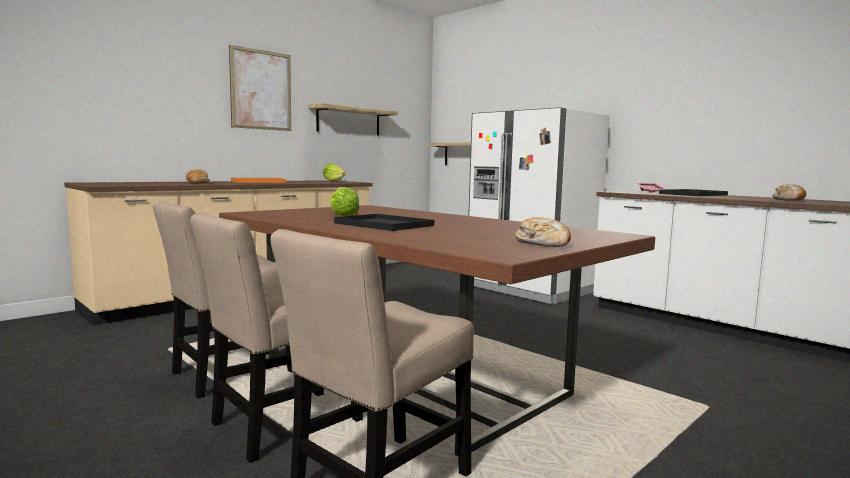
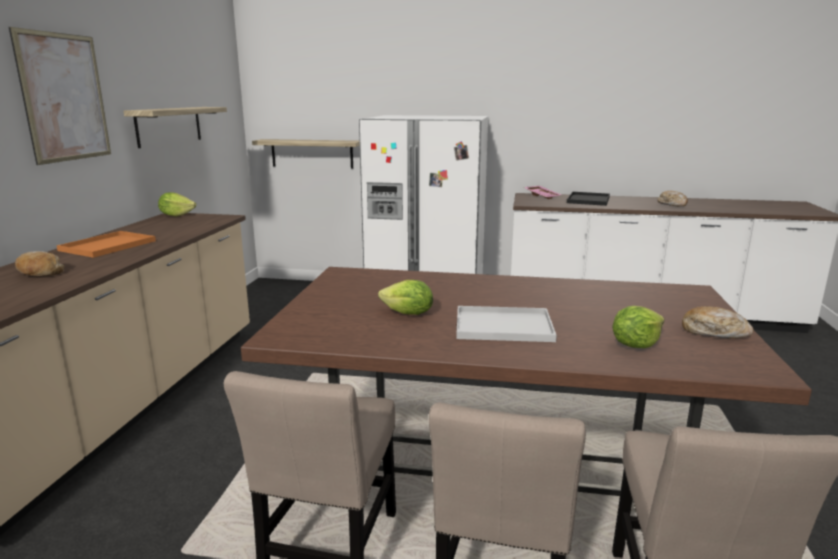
camera: 35 degrees left, 10 degrees up
(382, 224) = (501, 326): black tray -> white tray
(447, 238) = (635, 344): none -> lettuce

